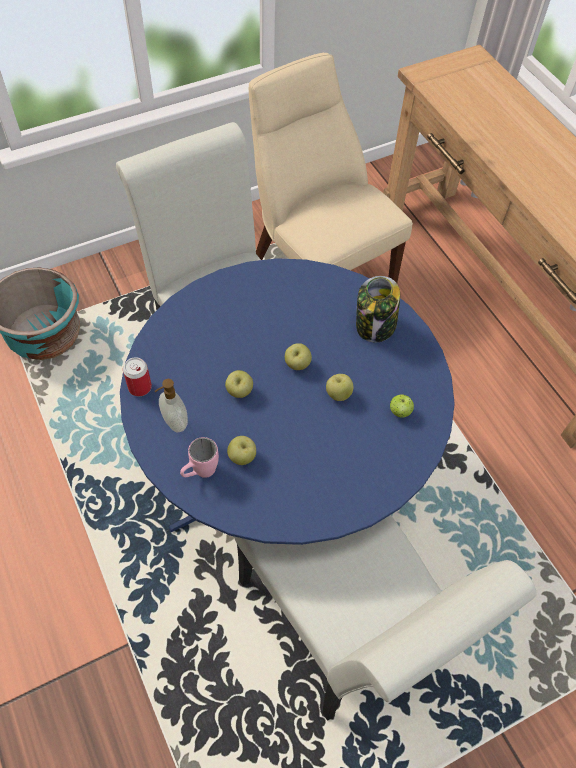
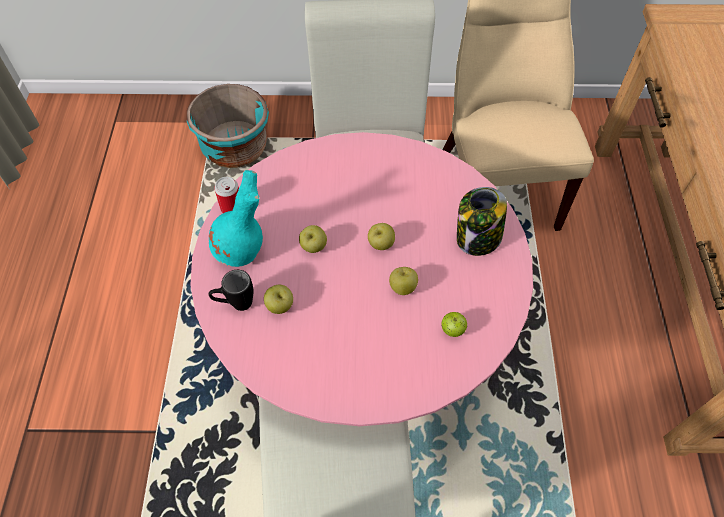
camera: 30 degrees right, 0 degrees up
(174, 422) = (241, 250): soap dispenser -> turquoise vase
(200, 473) = (235, 304): pink mug -> black mug
(282, 479) = (361, 353): blue dining table -> pink dining table

